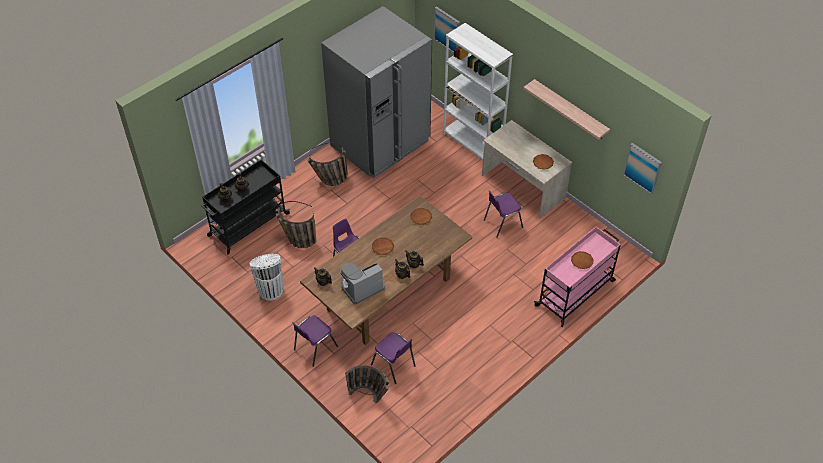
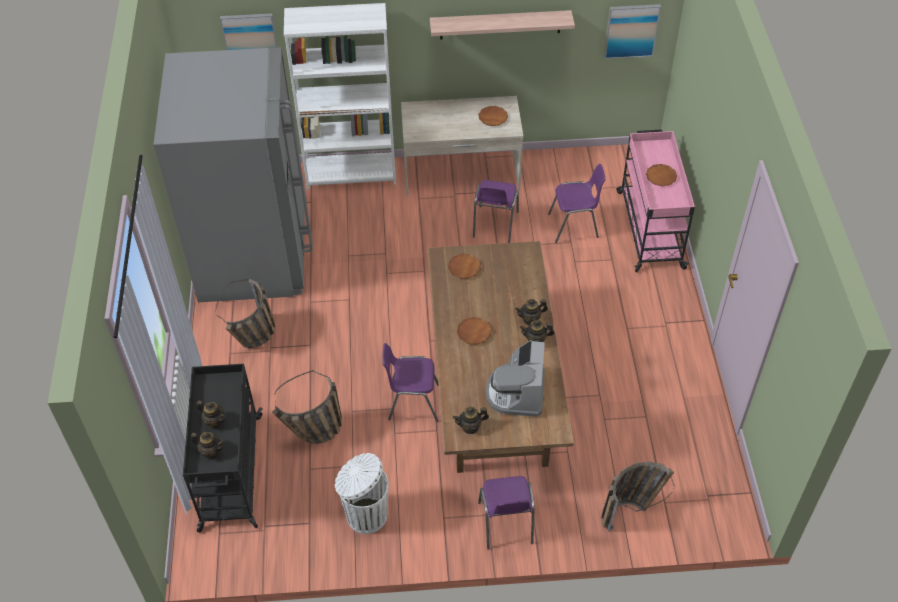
camera: 50 degrees left, 0 degrees up
(394, 366) = (605, 457): purple chair -> purple chair (574, 226)

